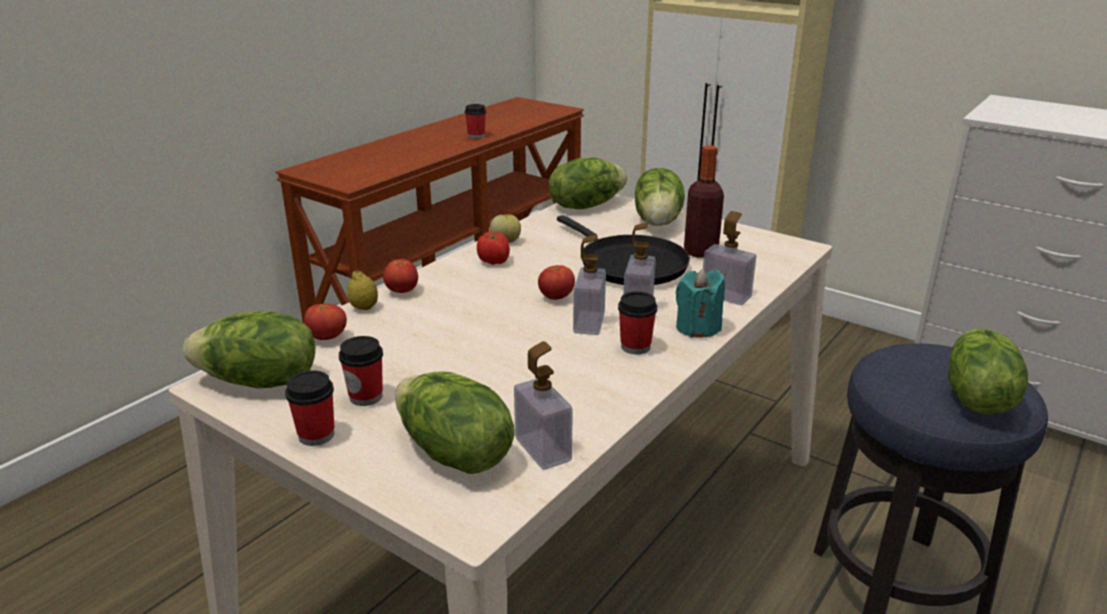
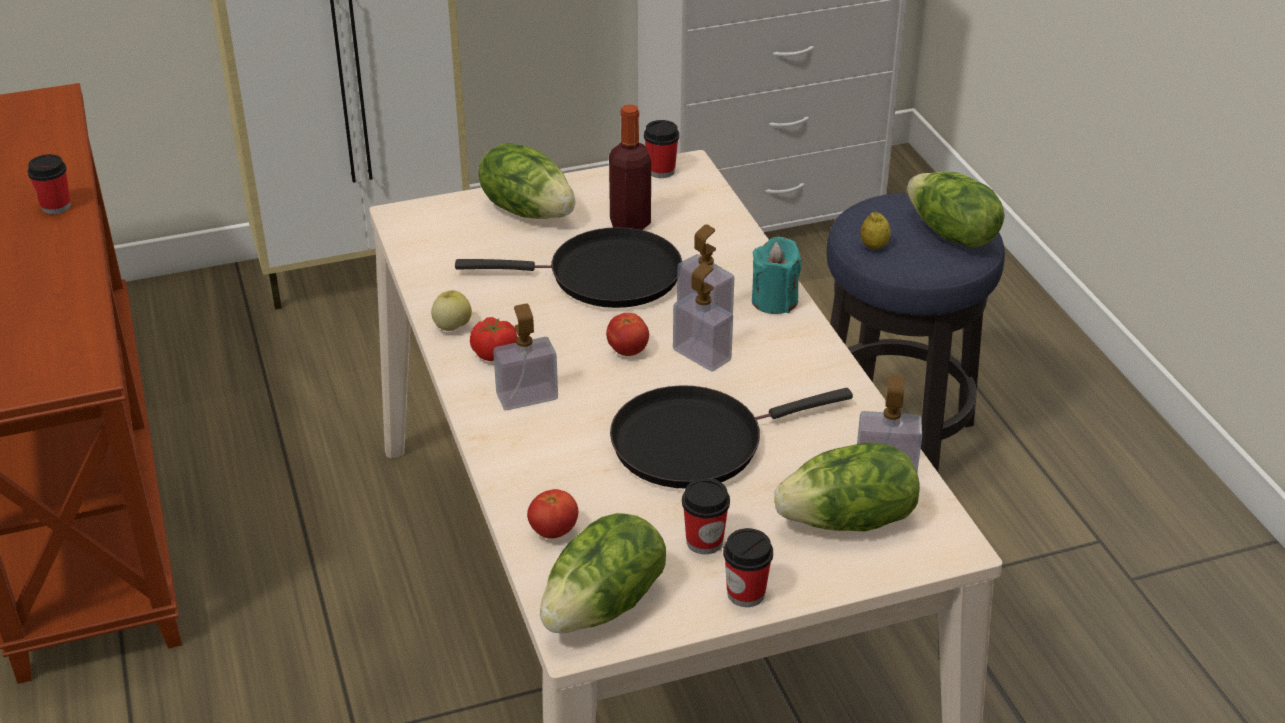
camera: 55 degrees left, 10 degrees up
(364, 308) = (508, 484): lemon -> lemon (874, 246)
(402, 291) = (497, 444): tomato -> none
(482, 354) = (696, 442): none -> black frying pan
(586, 205) = (422, 232): lettuce -> none
(635, 347) = (772, 349): cup -> cup (661, 171)
(725, 296) = (733, 256): soap dispenser -> soap dispenser (527, 397)

